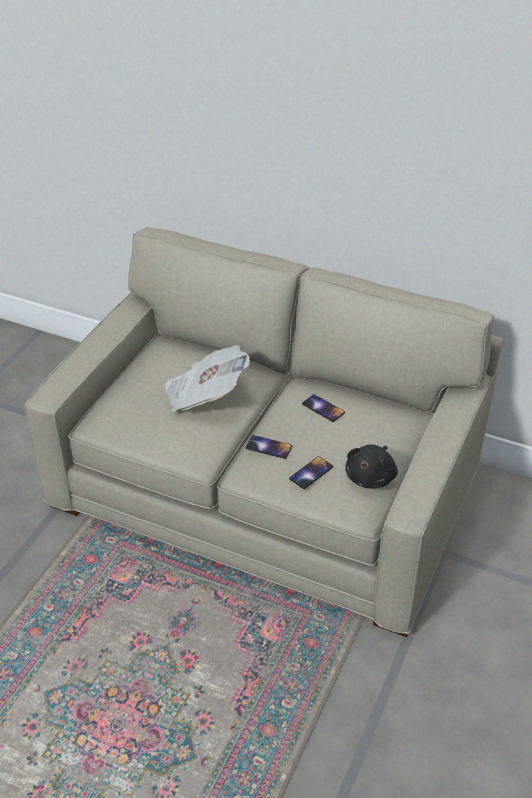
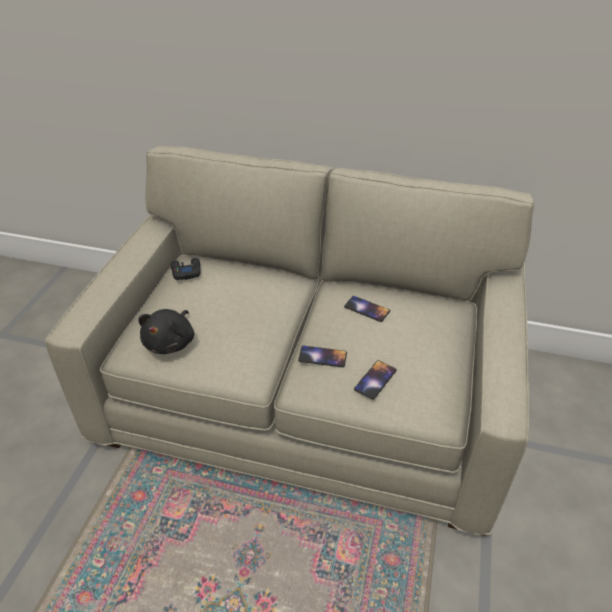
camera: 10 degrees left, 0 degrees up
(158, 353) = (186, 272): none -> black game controller
(205, 396) = (242, 310): newspaper -> none
(371, 477) = (439, 376): black plush toy -> black plush toy (171, 342)

